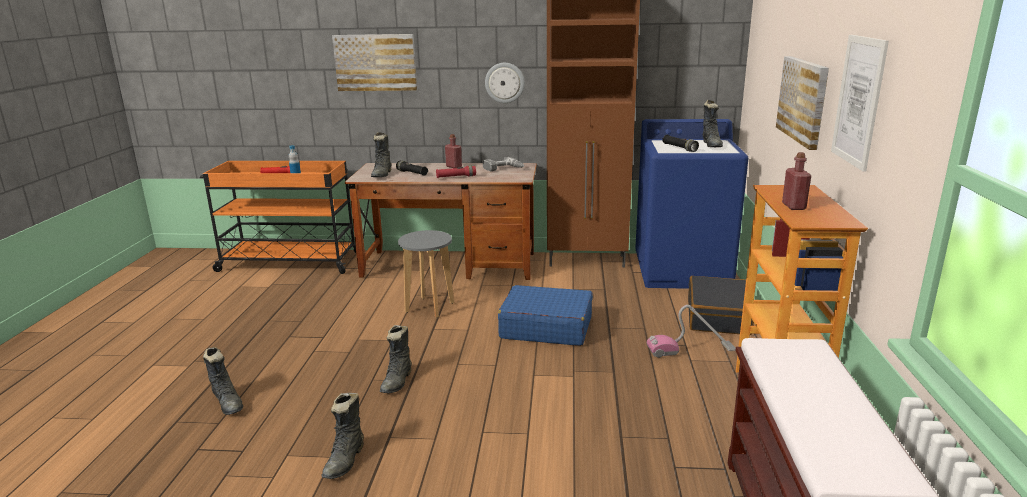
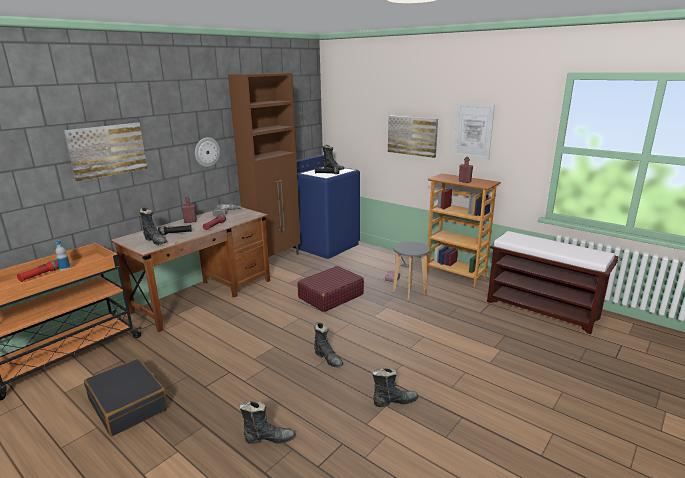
camera: 55 degrees left, 0 degrees up
(345, 460) = (394, 401): black boot -> black boot turned 60 degrees counterclockwise
(429, 307) = (252, 321): grey stool -> grey stool (409, 293)
(546, 327) = (330, 296): blue suitcase -> red suitcase
(719, 316) = (379, 257): black suitcase -> black suitcase (128, 404)

